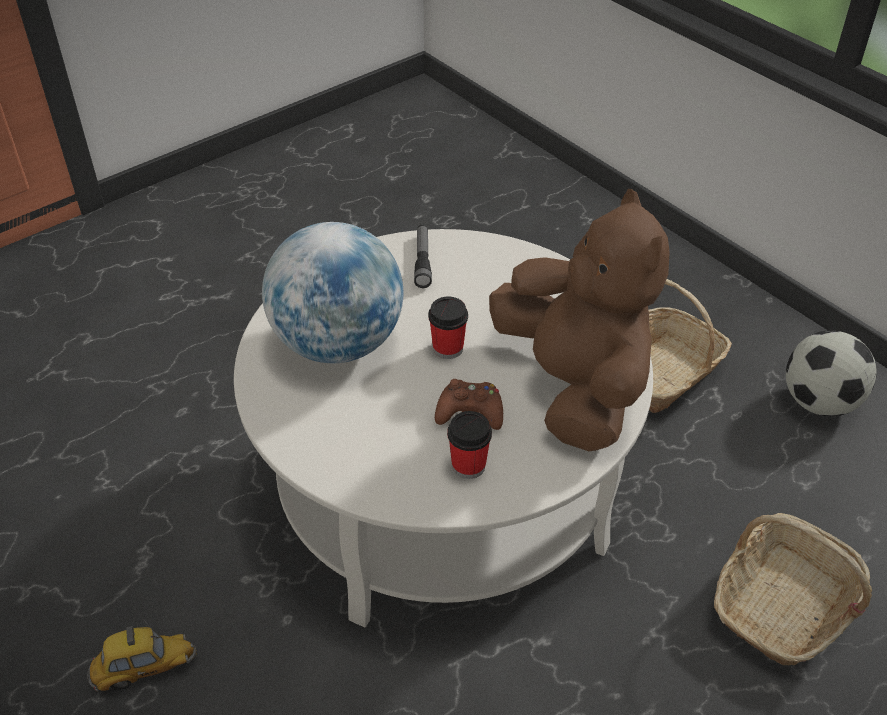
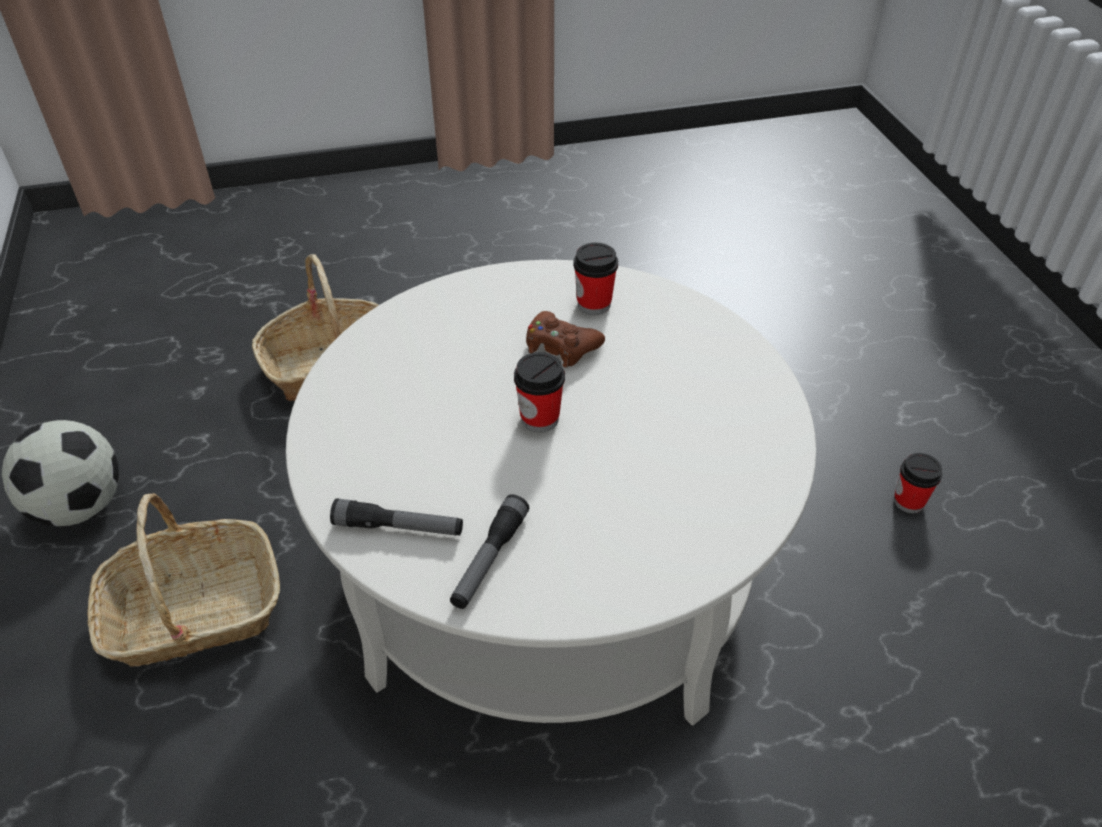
camera: 155 degrees left, 0 degrees up
(145, 669) = (908, 502): toy car -> cup
(338, 344) = (669, 468): globe -> none
(487, 259) = (398, 527): none -> flashlight
(574, 386) = (438, 337): brown plush toy -> none

